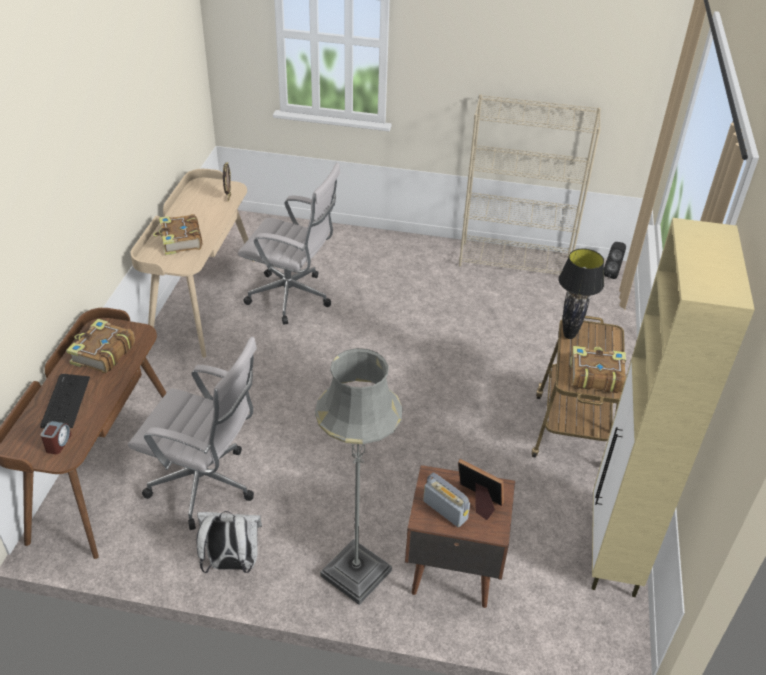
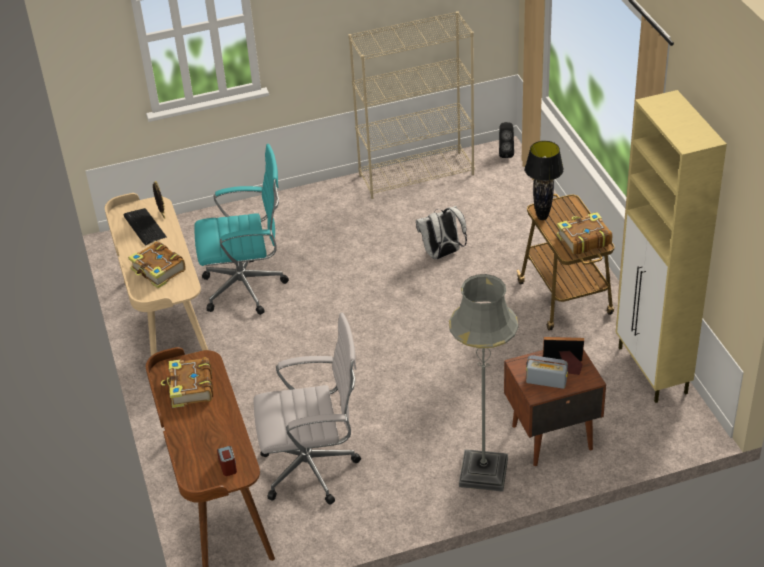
camera: 25 degrees left, 0 degrees up
(65, 401) = (200, 436): keyboard -> keyboard (144, 227)
(232, 564) = (385, 511): white backpack -> white backpack (442, 254)
(293, 298) = (248, 288): white office chair -> turquoise office chair

